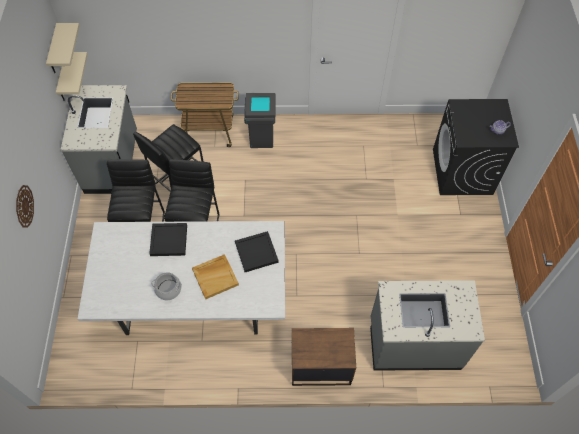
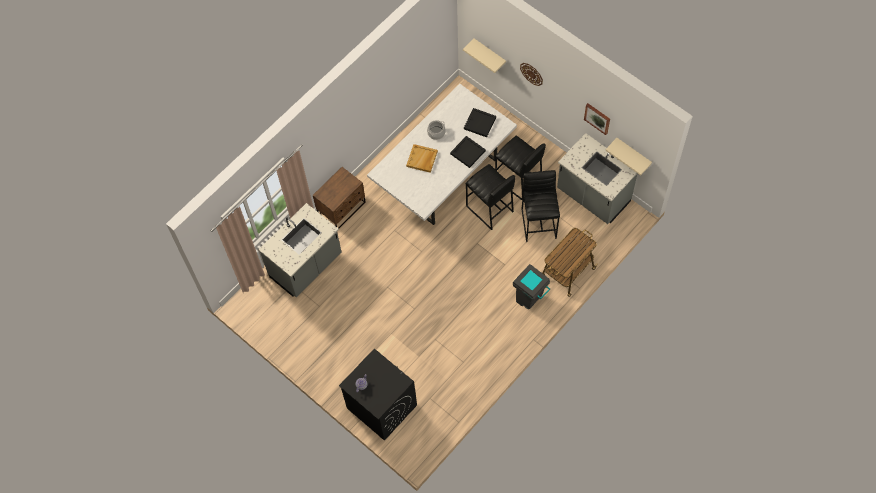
camera: 135 degrees right, 5 degrees up
(45, 109) = (597, 118): none -> picture
(54, 51) = (640, 143): beige shelf -> beige shelf (489, 54)
(256, 253) = (417, 189): black tray -> black tray (479, 123)

